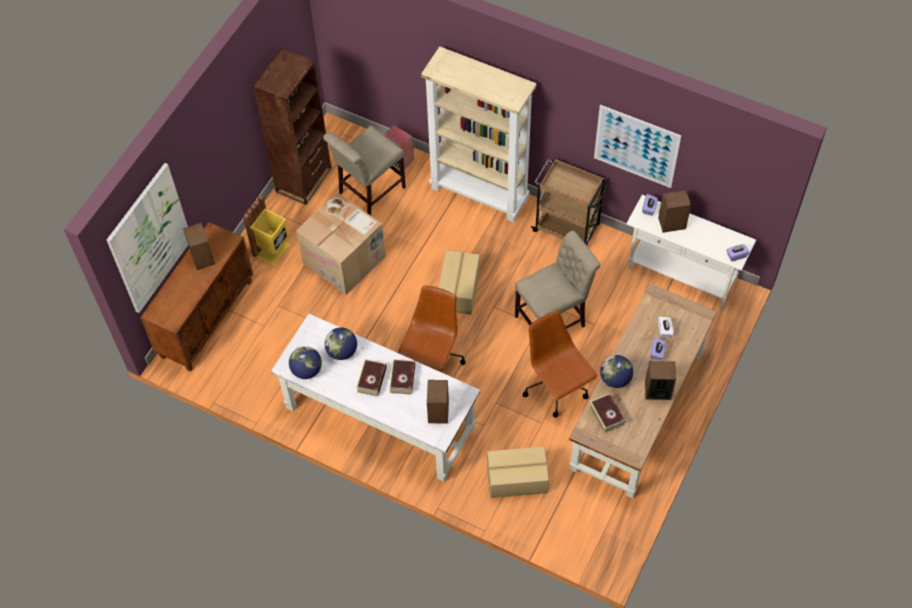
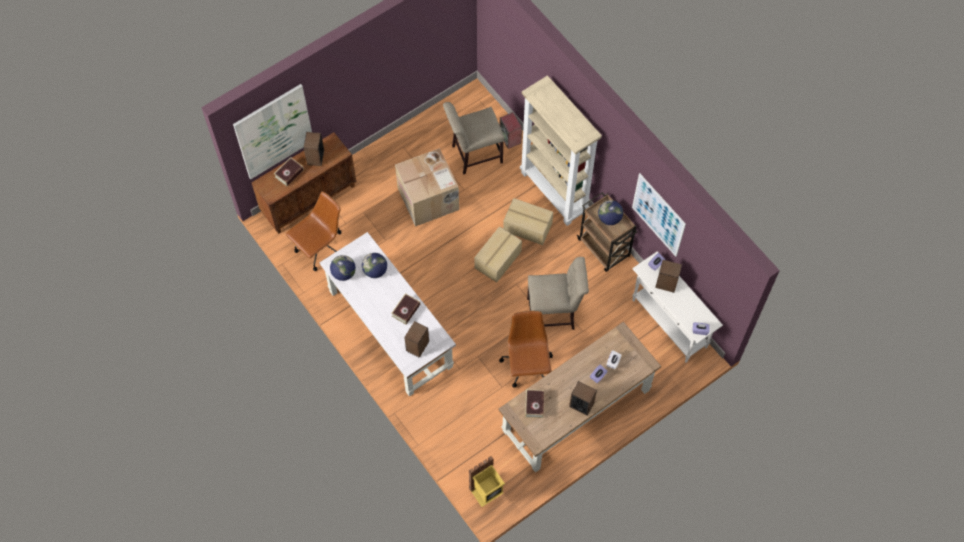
camera: 25 degrees right, 5 degrees up
(273, 250) = (381, 169): yellow trash can -> yellow trash can (487, 492)
(304, 180) = (432, 124): brown bookcase -> none
(372, 380) = (384, 301): book -> book (289, 173)
(431, 363) = (448, 305): brown office chair -> brown office chair (320, 249)
(517, 479) = (461, 419): cardboard box -> cardboard box (527, 227)
(615, 379) = (556, 381): globe -> globe (609, 218)

